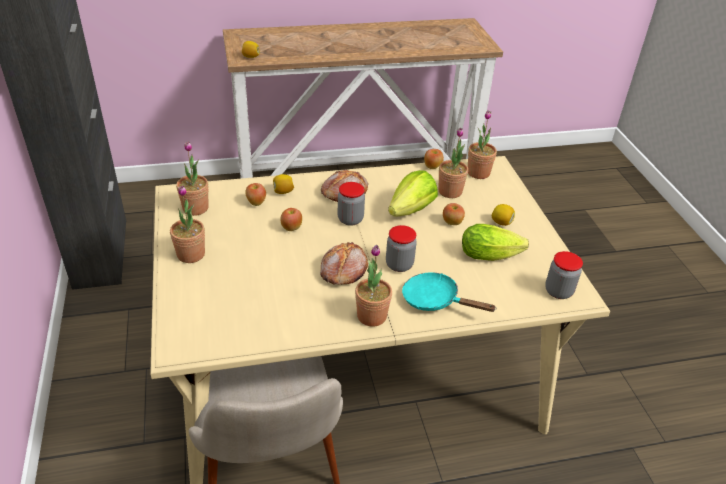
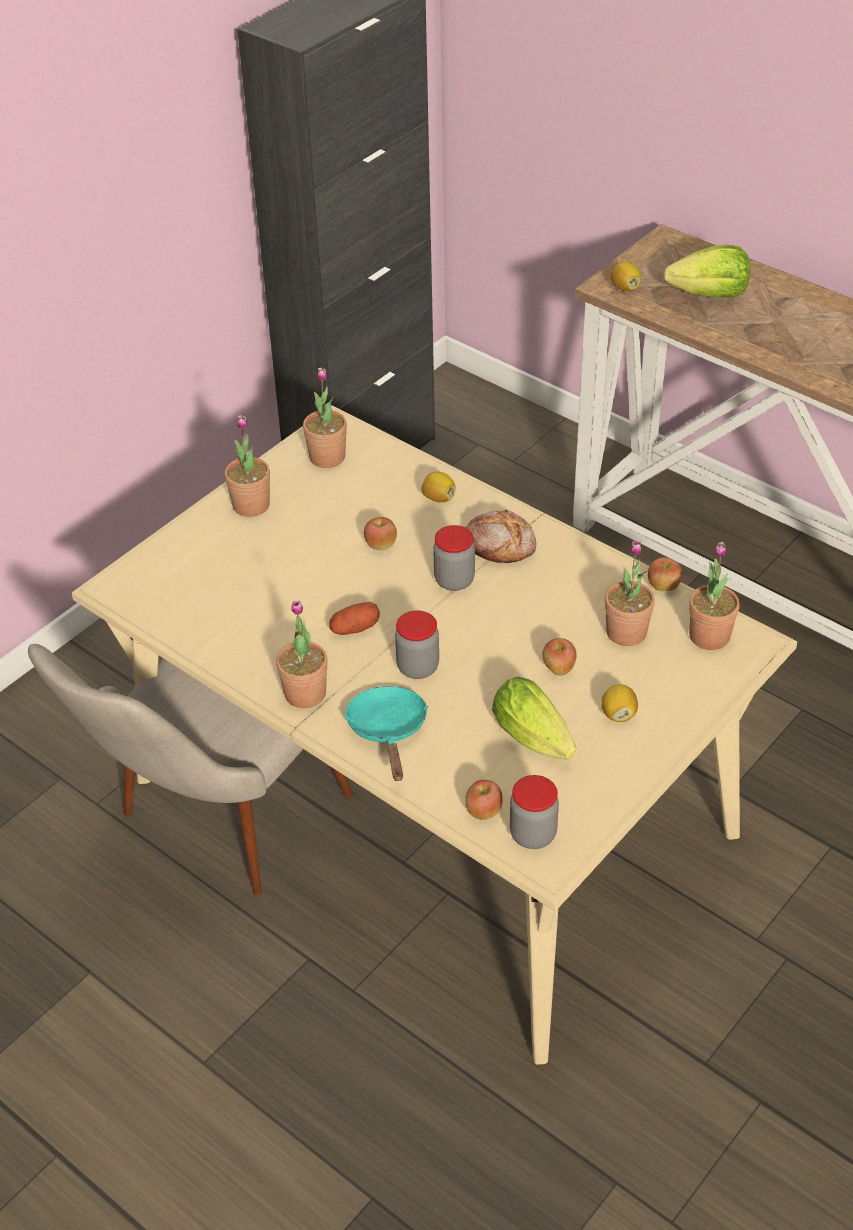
camera: 55 degrees right, 5 degrees up
(256, 202) = (392, 491): apple -> apple (483, 812)
(343, 270) = (355, 628): bread -> potato
(411, 210) = (539, 619): lettuce -> lettuce (710, 295)

